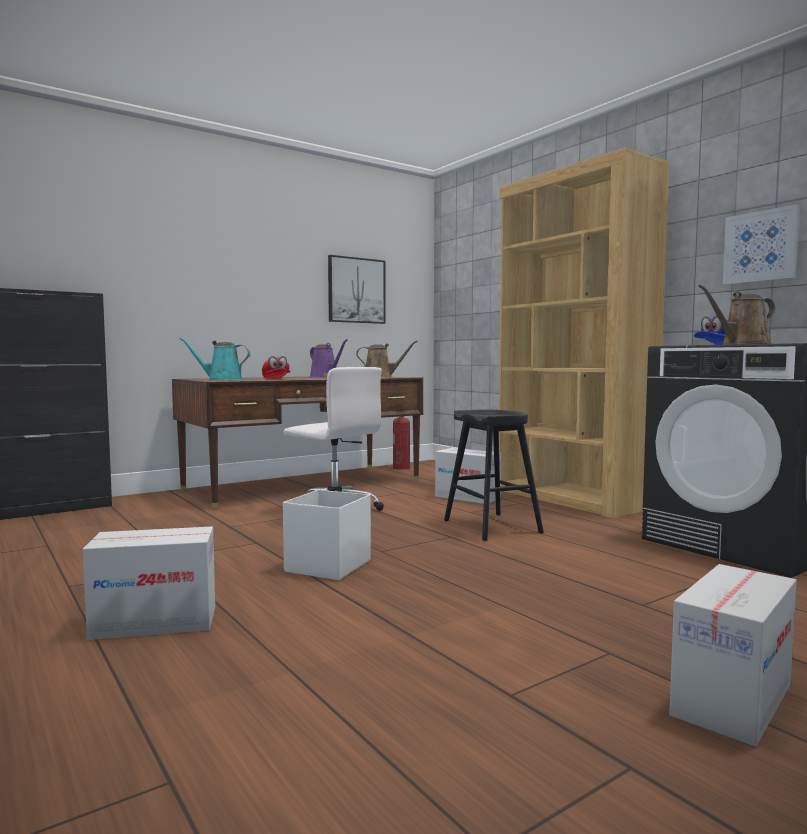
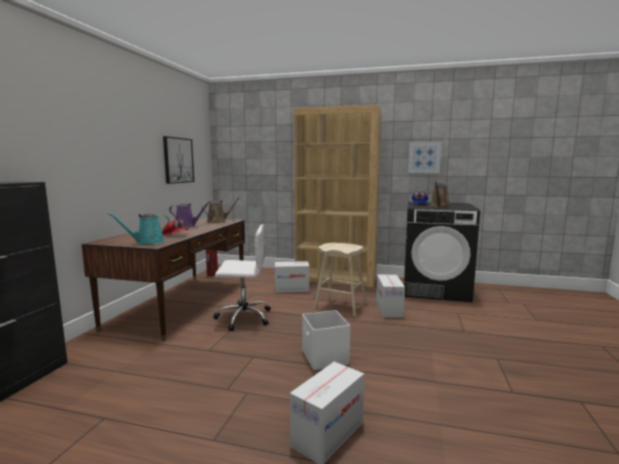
camera: 40 degrees left, 5 degrees up
(491, 527) = (340, 306): black stool -> beige stool
(733, 700) = (550, 362): cardboard box -> cardboard box (389, 309)

